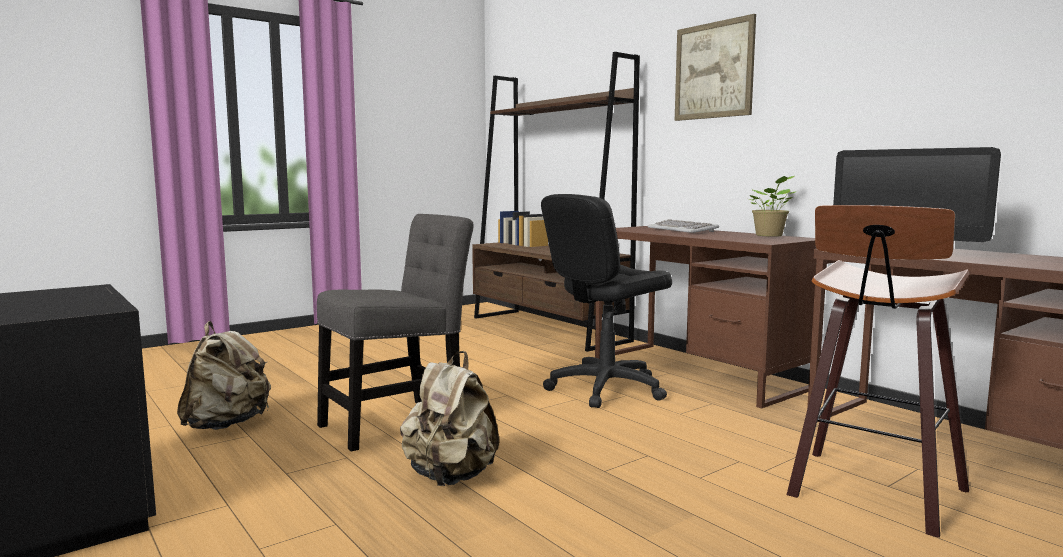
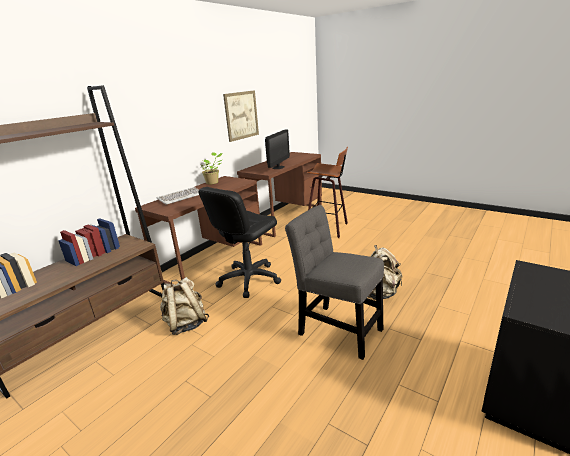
camera: 105 degrees left, 15 degrees up
(227, 425) = (394, 409): beige backpack -> beige backpack (186, 324)
(605, 389) = (249, 279): black office chair -> black office chair turned 90 degrees clockwise
(713, 70) = (148, 100): picture -> picture (241, 115)

